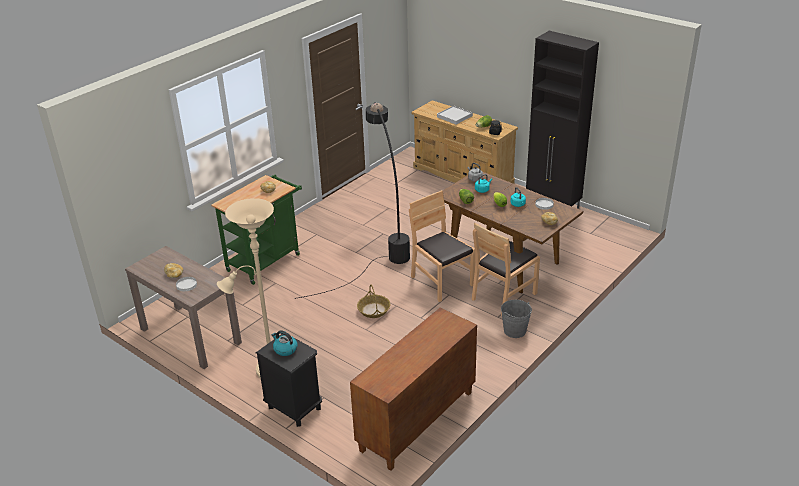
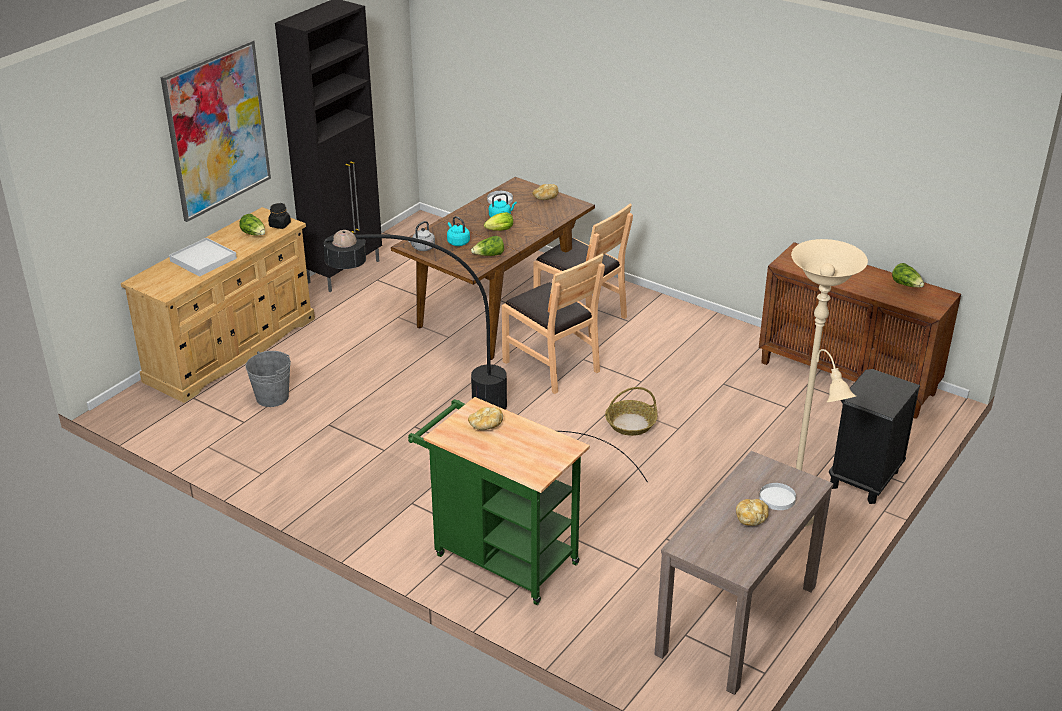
camera: 95 degrees left, 0 degrees up
(285, 349) = (878, 393): kettle -> none
(404, 374) = (906, 285): none -> lettuce
(441, 281) = (551, 365): brown chair -> brown chair turned 90 degrees counterclockwise
(501, 66) = (217, 130): none -> picture
(515, 331) = (655, 309): grey bucket -> grey bucket (272, 397)

